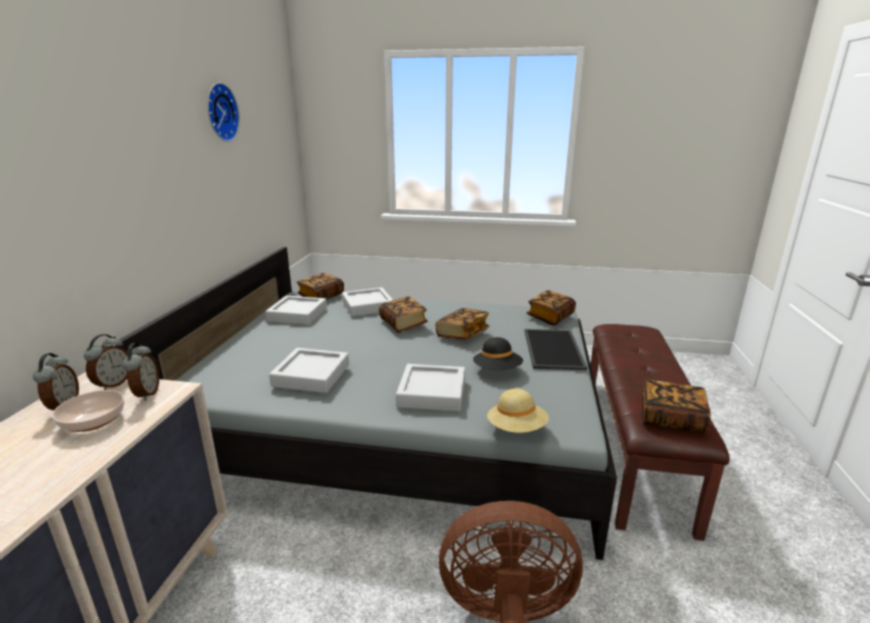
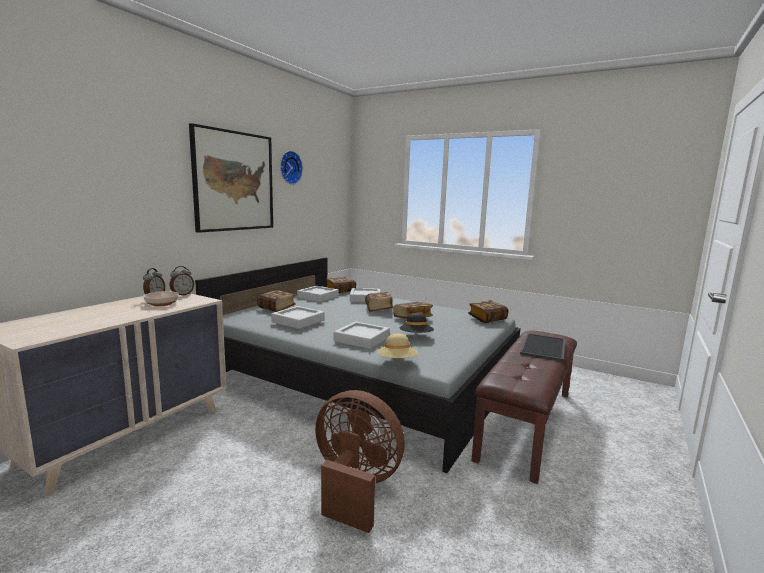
camera: 20 degrees right, 10 degrees down
(142, 150) = (234, 181): none -> picture
(146, 394) = (193, 299): alarm clock -> none
(554, 349) = (470, 334): tray -> tray (544, 347)
(671, 419) = (519, 379): book -> book (276, 308)

